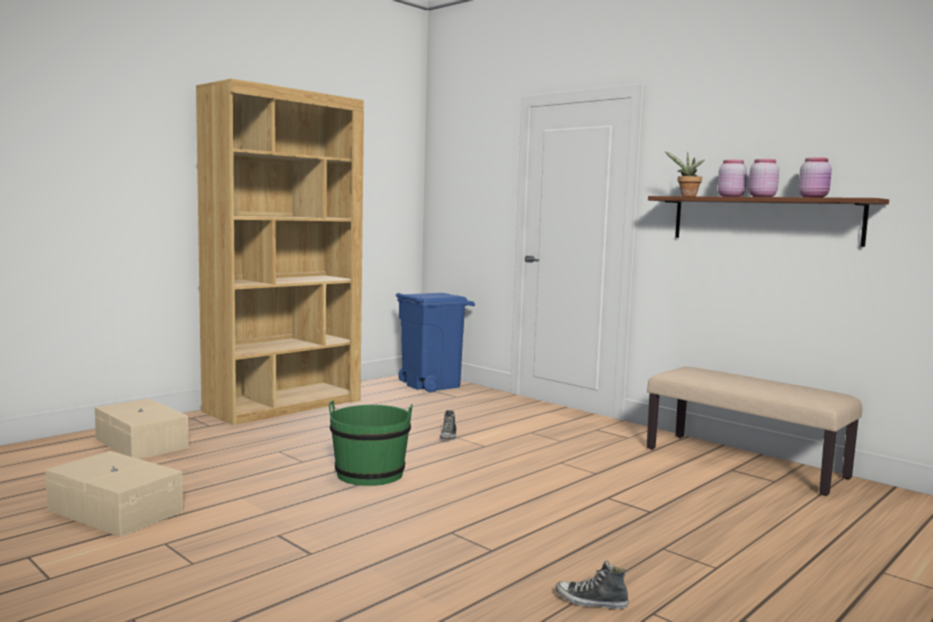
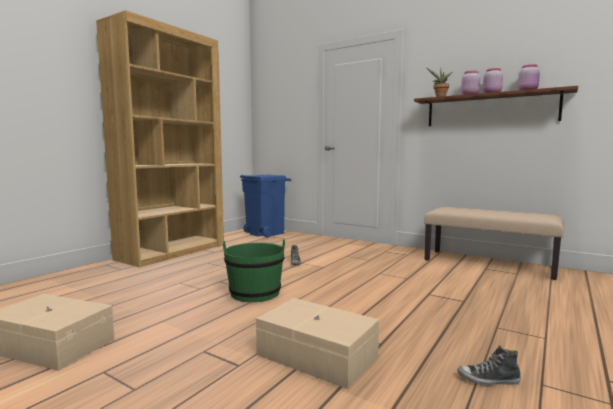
camera: 10 degrees left, 0 degrees up
(140, 444) = (67, 286): beige storage box -> beige storage box (317, 356)

